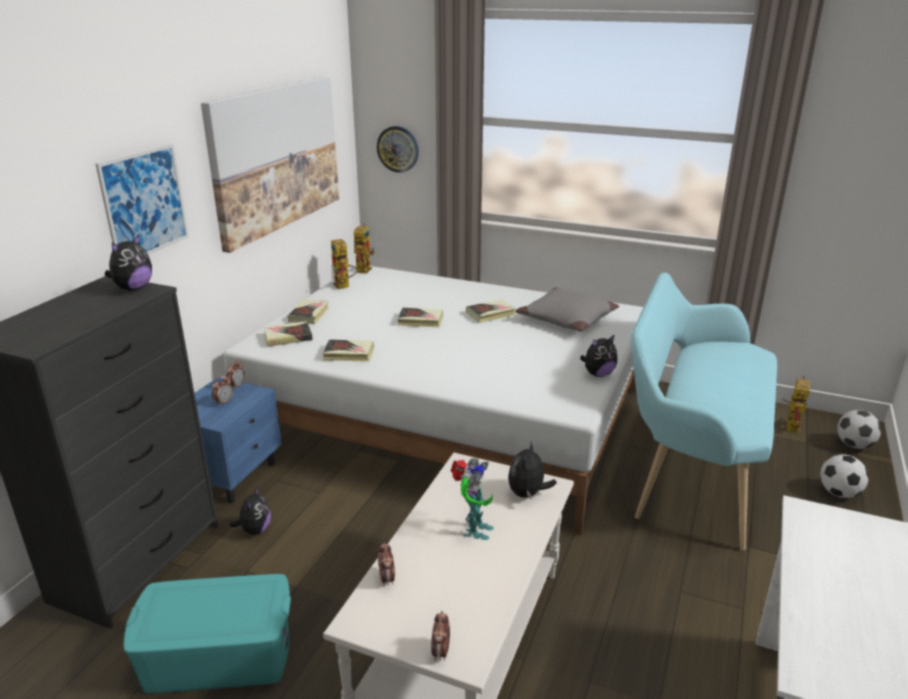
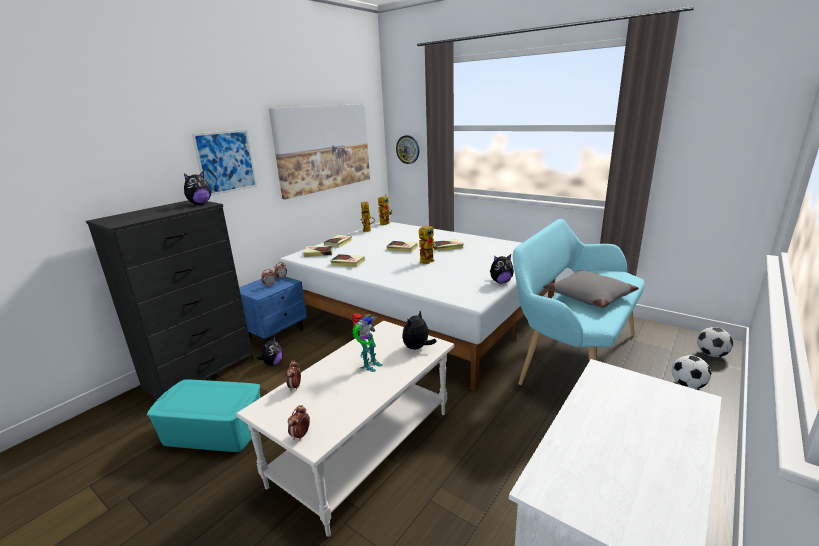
camera: 15 degrees right, 5 degrees down
(566, 319) = (496, 252): grey pillow -> grey pillow (588, 296)
(791, 424) = (662, 336): toy robot -> toy robot (428, 260)

